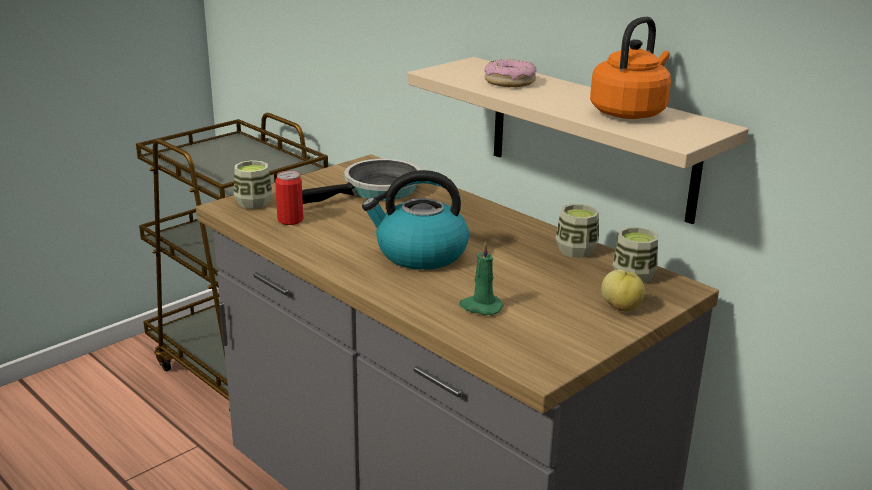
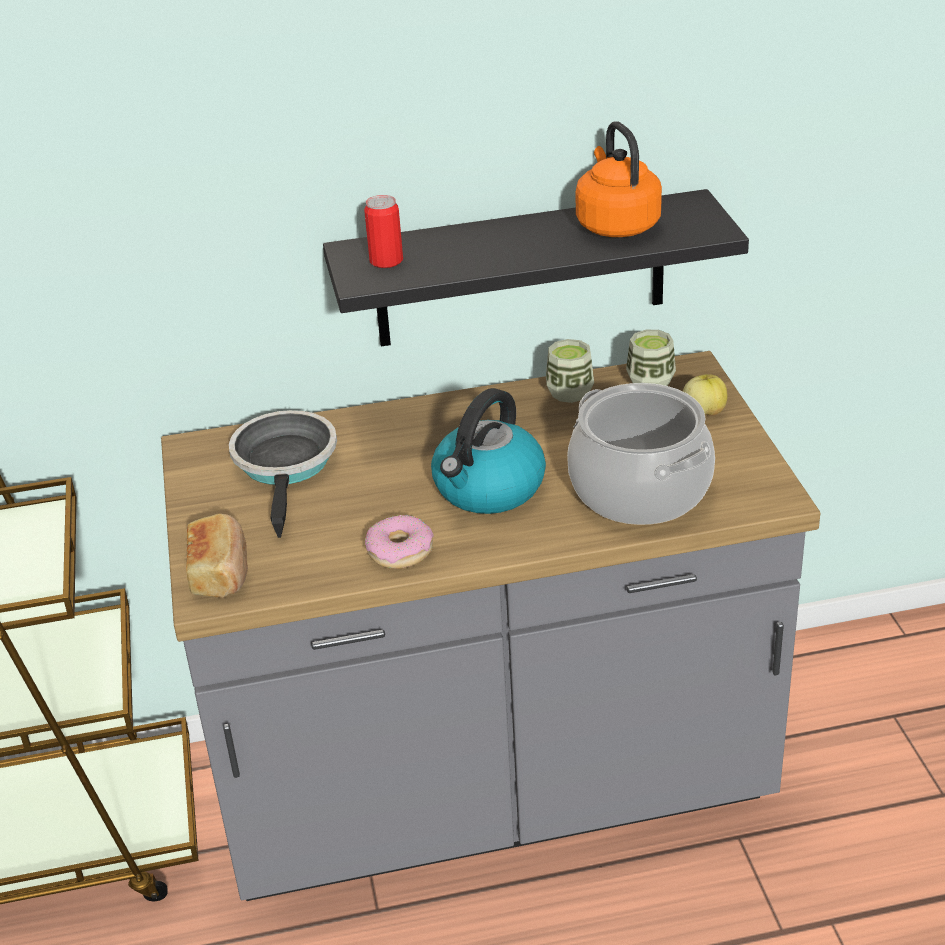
camera: 55 degrees left, 10 degrees up
(253, 203) = (220, 571): cup -> bread
(290, 220) = (306, 555): can -> can (386, 261)
(480, 307) = (639, 490): green candle -> cooking pot
(509, 82) = (451, 251): donut -> donut (400, 551)
(591, 138) = (520, 270): beige shelf -> black shelf

